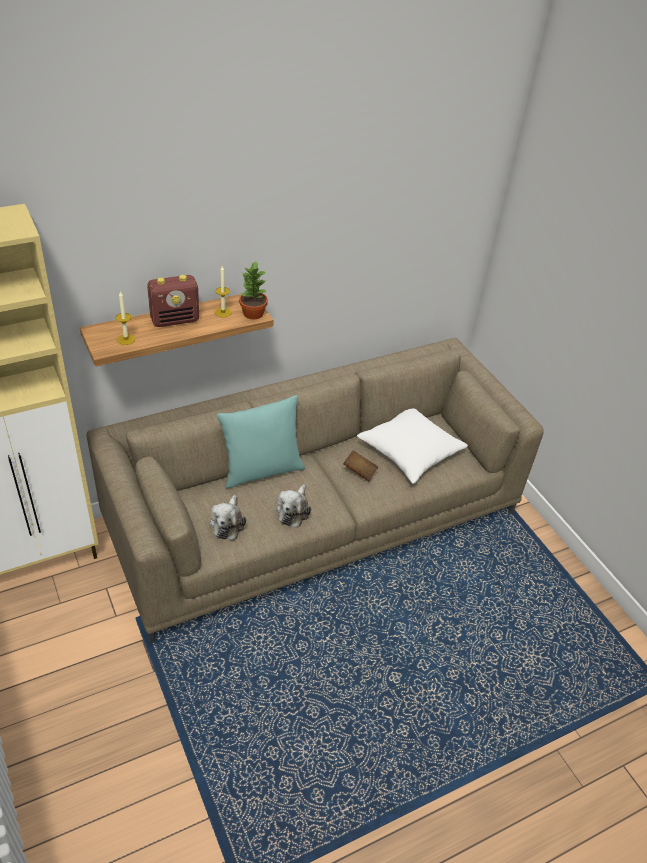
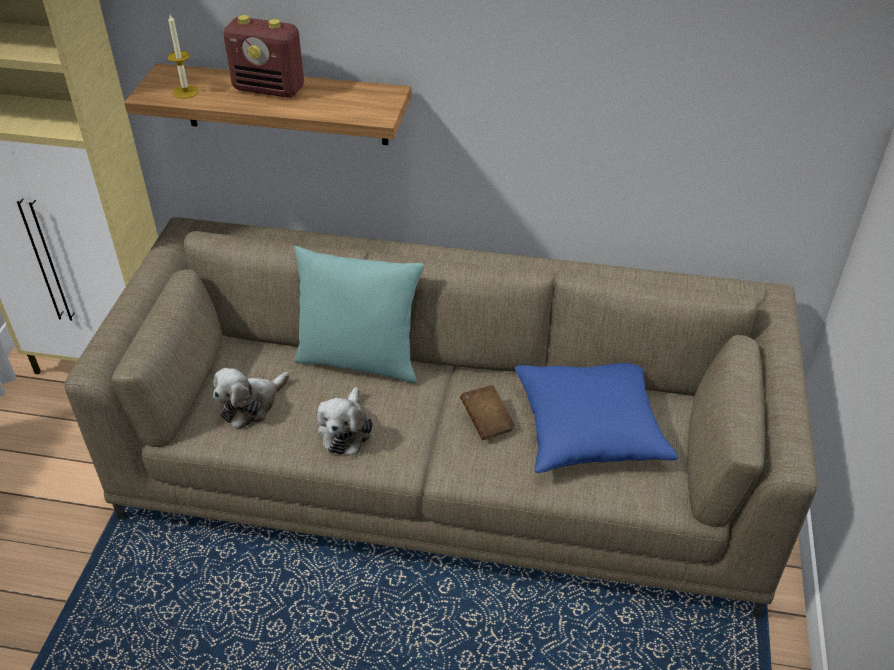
camera: 40 degrees right, 0 degrees up
(223, 312) = (338, 98): candle -> none
(252, 314) = (374, 112): potted plant -> none
(293, 511) = (346, 430): plush toy -> plush toy turned 45 degrees counterclockwise
(410, 452) = (589, 429): white pillow -> blue pillow

